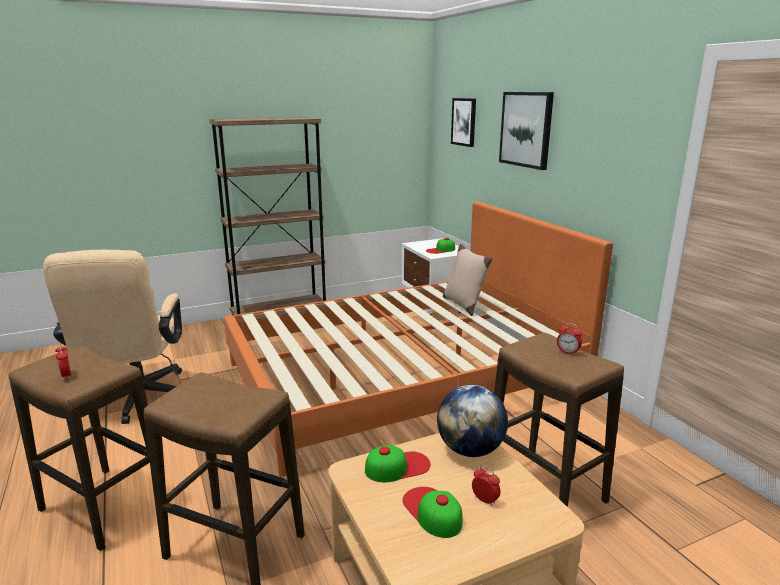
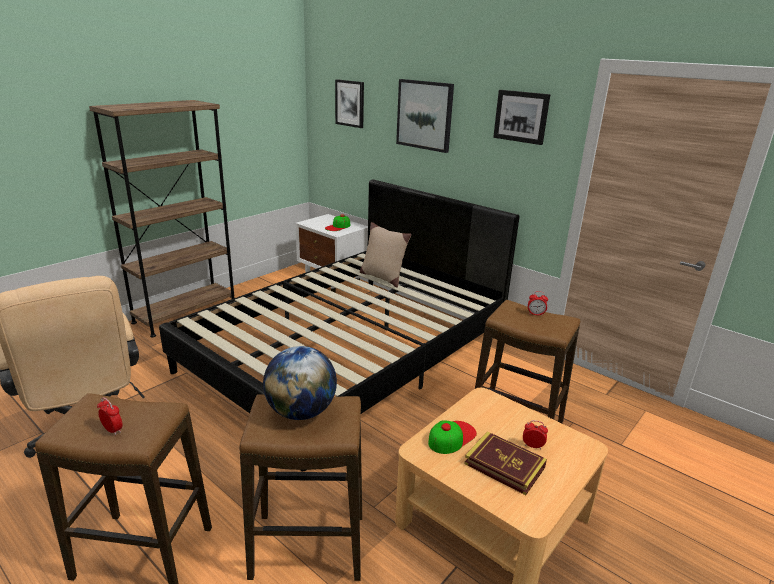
camera: 25 degrees left, 5 degrees up
(402, 377) = (348, 353): orange bed -> black bed
(432, 511) = (504, 465): cap -> book
(470, 450) = (493, 408): globe -> globe (301, 412)
(618, 124) = (521, 116): none -> picture

